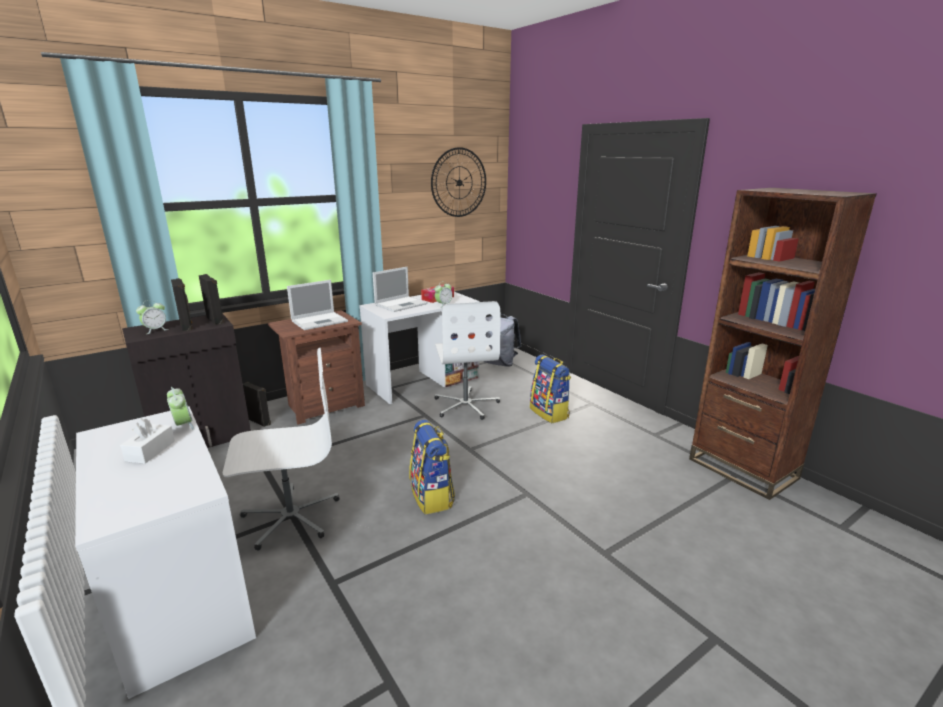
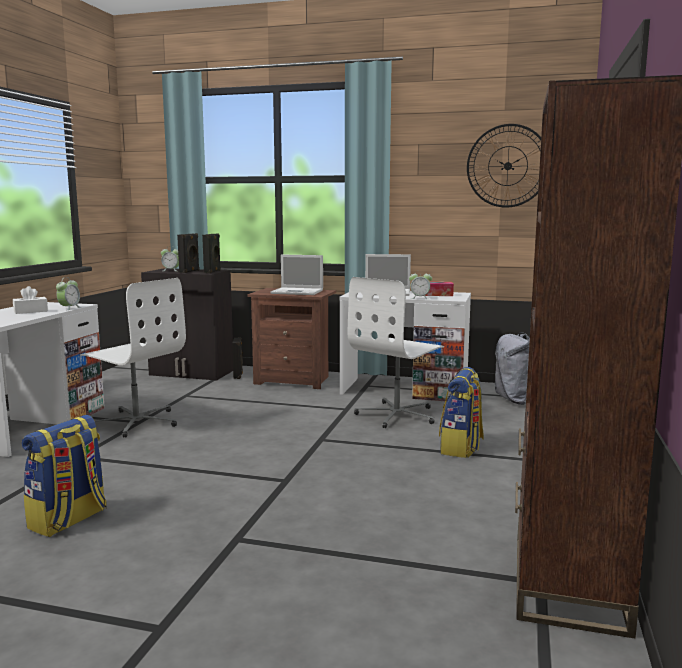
camera: 50 degrees right, 10 degrees down
(432, 497) = (223, 450): backpack -> backpack (69, 520)

